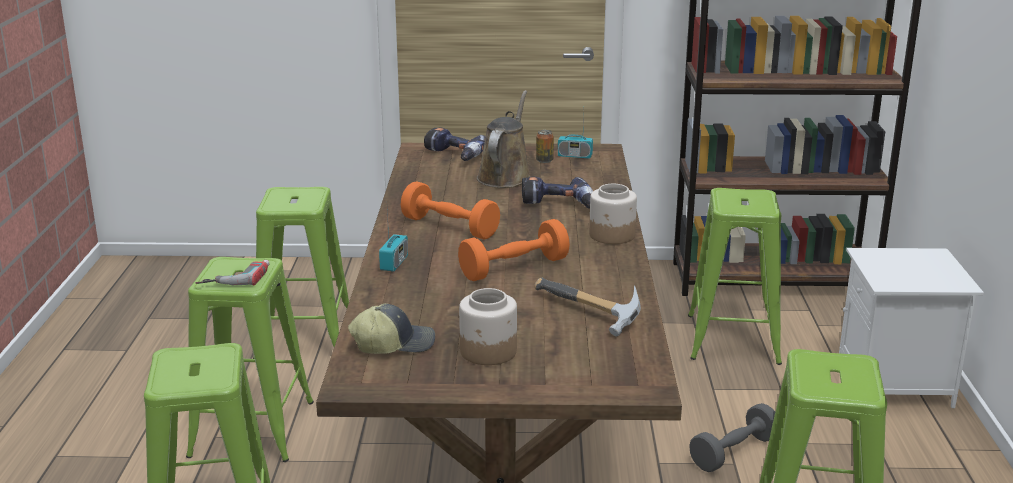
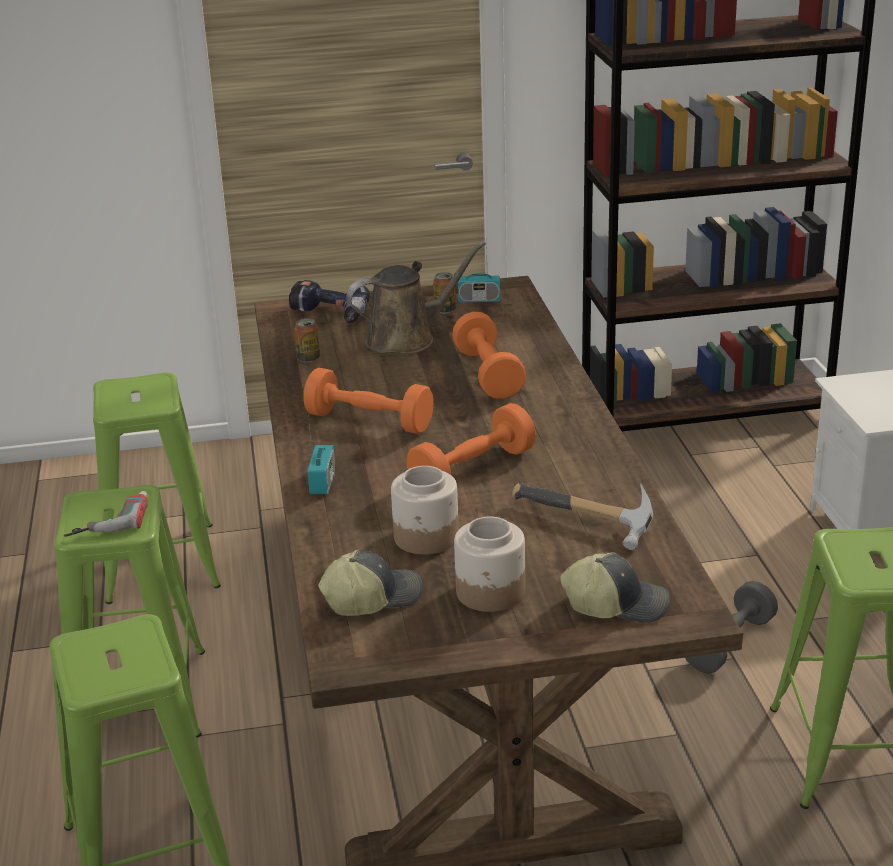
camera: 10 degrees left, 5 degrees up
(424, 182) = (308, 358): none -> can
(505, 176) = (407, 339): brown watering can -> brown watering can turned 60 degrees clockwise
(558, 206) = (488, 374): power drill -> orange dumbbell
(586, 372) = (616, 604): none -> cap
(612, 235) = (570, 409): jar -> jar (426, 537)
(733, 338) = (682, 495): green stool -> none

